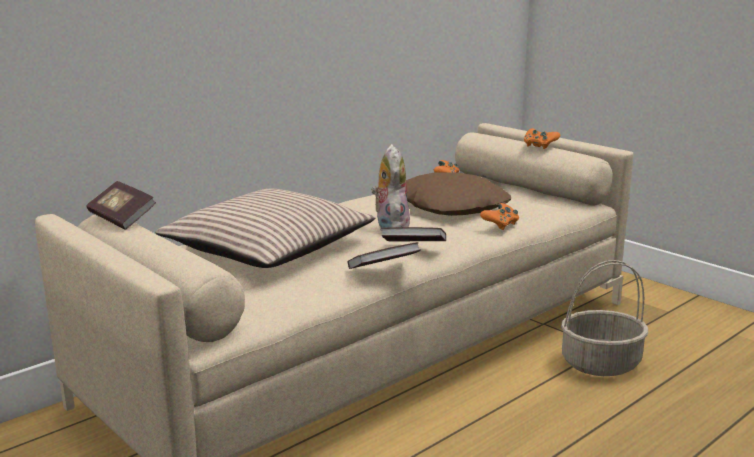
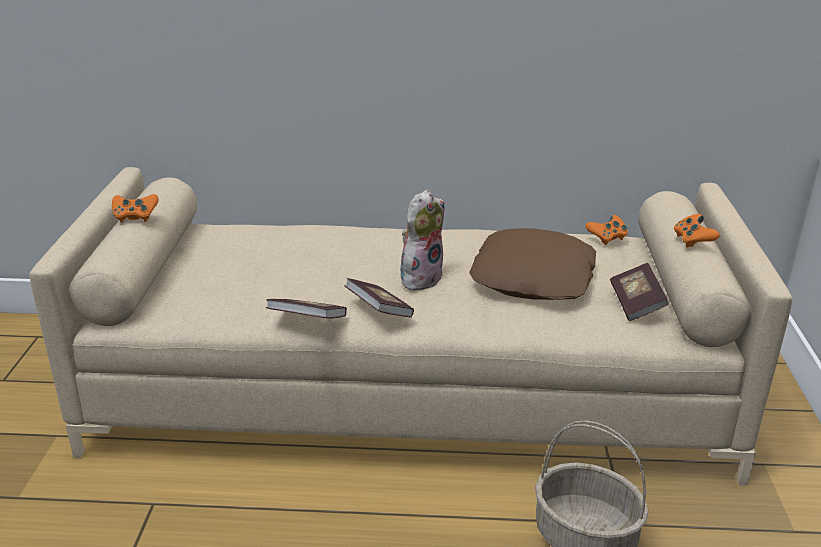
camera: 45 degrees right, 10 degrees up
(122, 219) = (163, 190): book -> book (636, 304)
(268, 248) = (289, 256): pillow -> none
(500, 225) = (517, 323): orange game controller -> orange game controller (135, 217)

